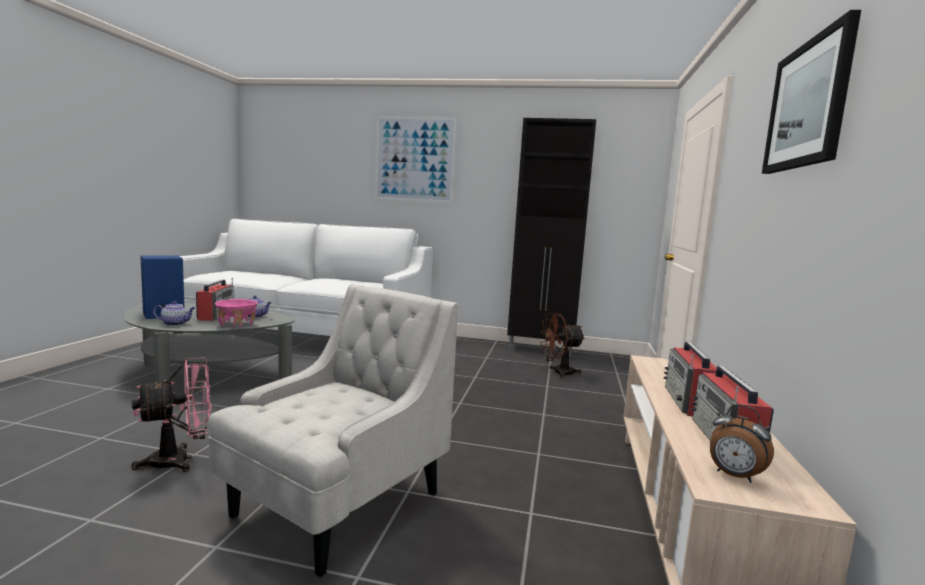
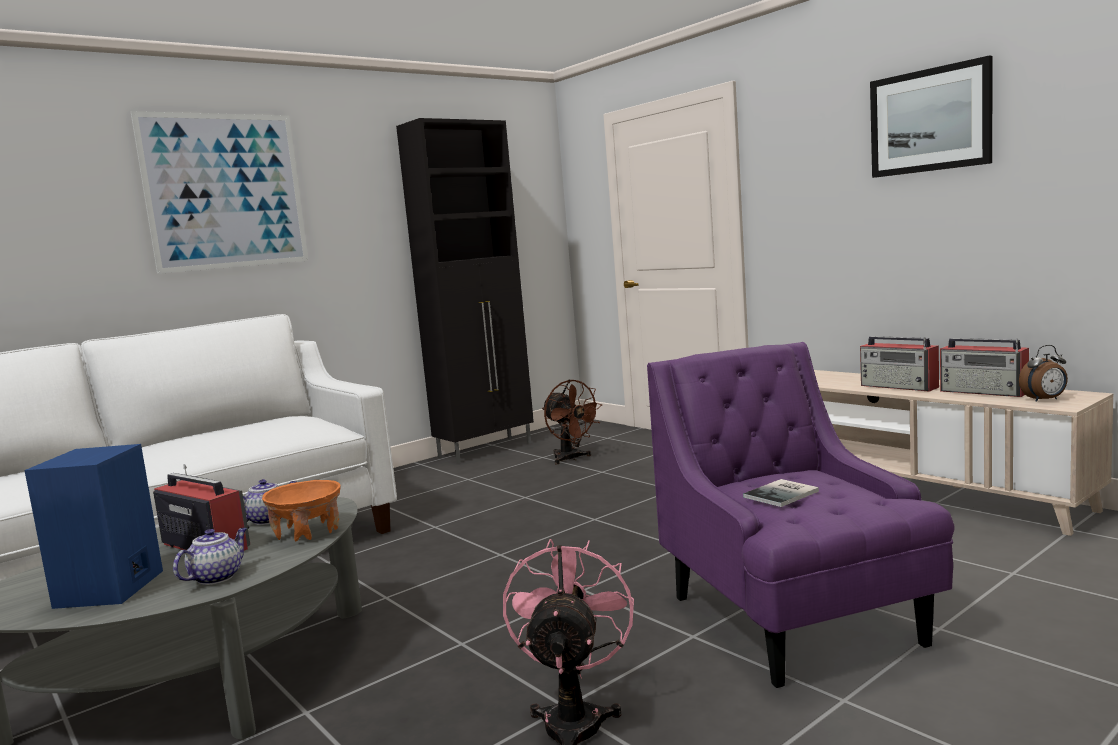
camera: 50 degrees left, 0 degrees up
(236, 324) = (307, 532): pink bowl -> orange bowl
(310, 398) = (783, 494): none -> book
(336, 505) = (795, 621): white armchair -> purple armchair
(558, 373) = (571, 459): brown fan -> brown fan turned 60 degrees counterclockwise

